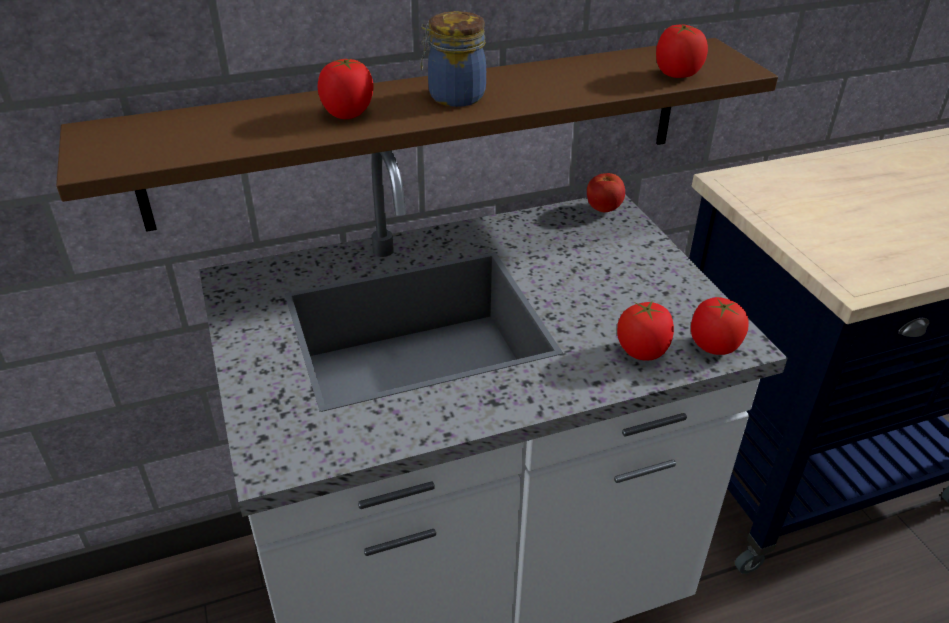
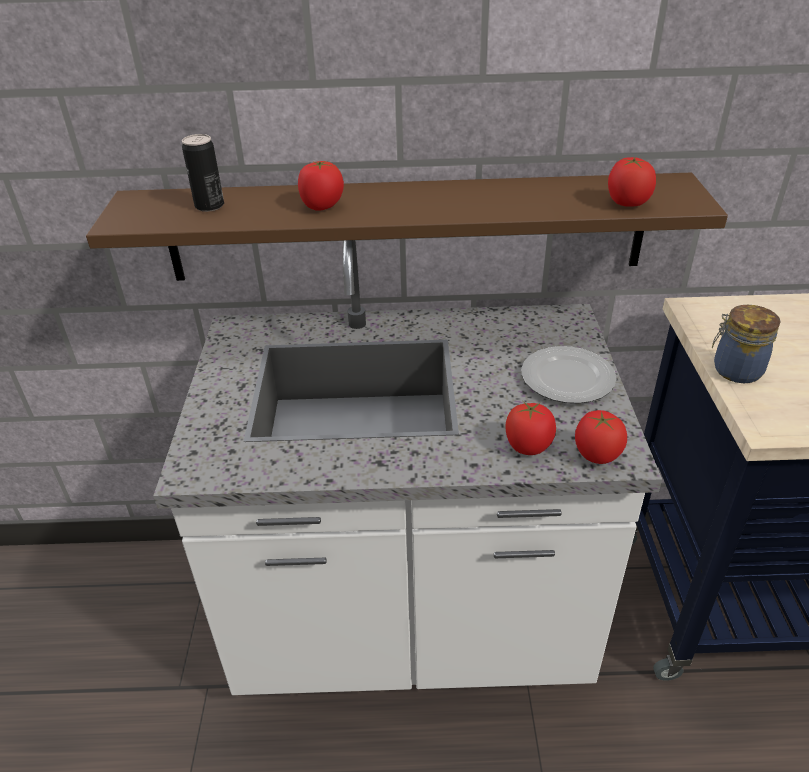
camera: 20 degrees right, 0 degrees up
(204, 129) = (209, 206): none -> can
(454, 96) = (416, 201): jar -> jar (734, 370)
(603, 209) = (563, 317): tomato -> none
(644, 273) = (568, 379): none -> plate

